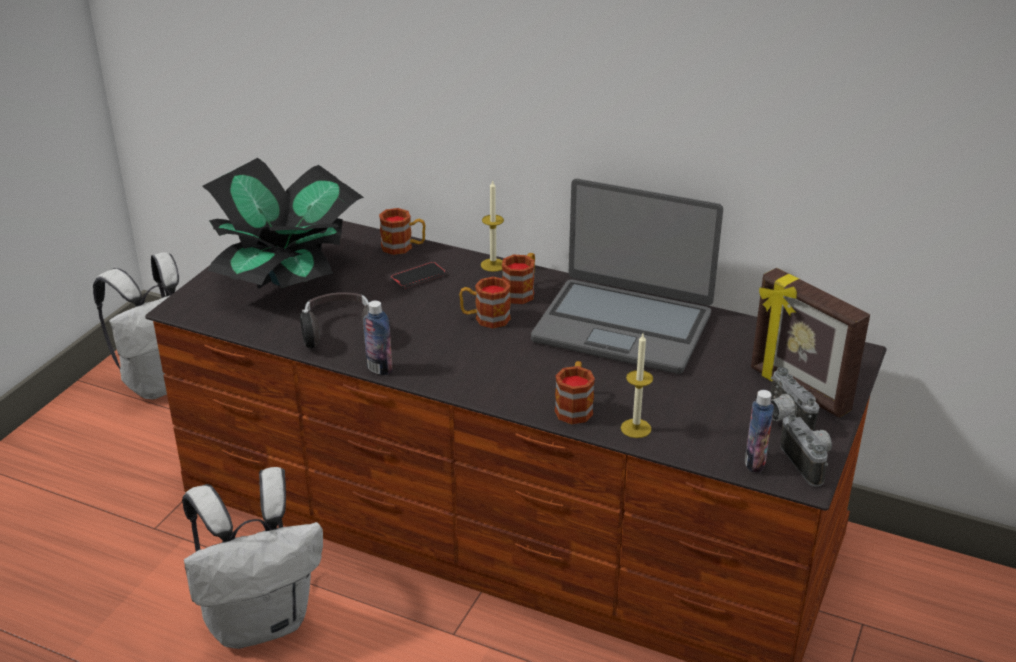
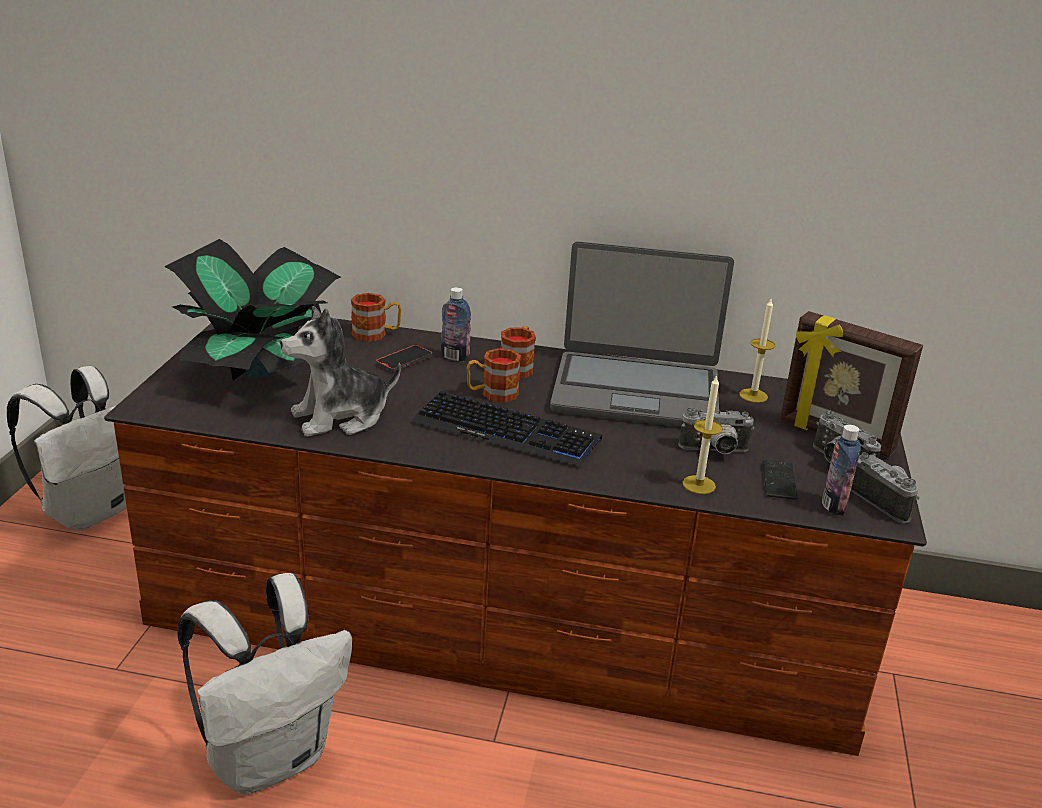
camera: 15 degrees left, 5 degrees down
(340, 332) = (340, 417): headphones -> plush toy
(379, 368) = (399, 449): bottle -> bottle (455, 357)
(482, 359) = (506, 432): none -> keyboard
(493, 265) = (477, 345): candle -> candle (753, 395)
(574, 407) = (626, 470): mug -> none
(668, 396) = (715, 452): none -> camera
(715, 432) = (778, 481): none -> phone

